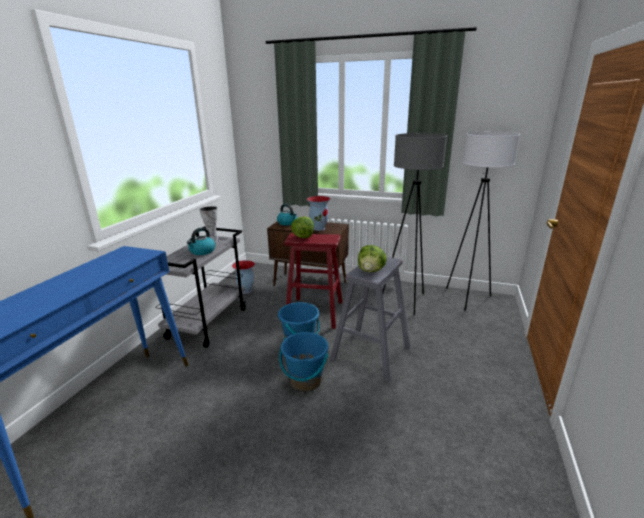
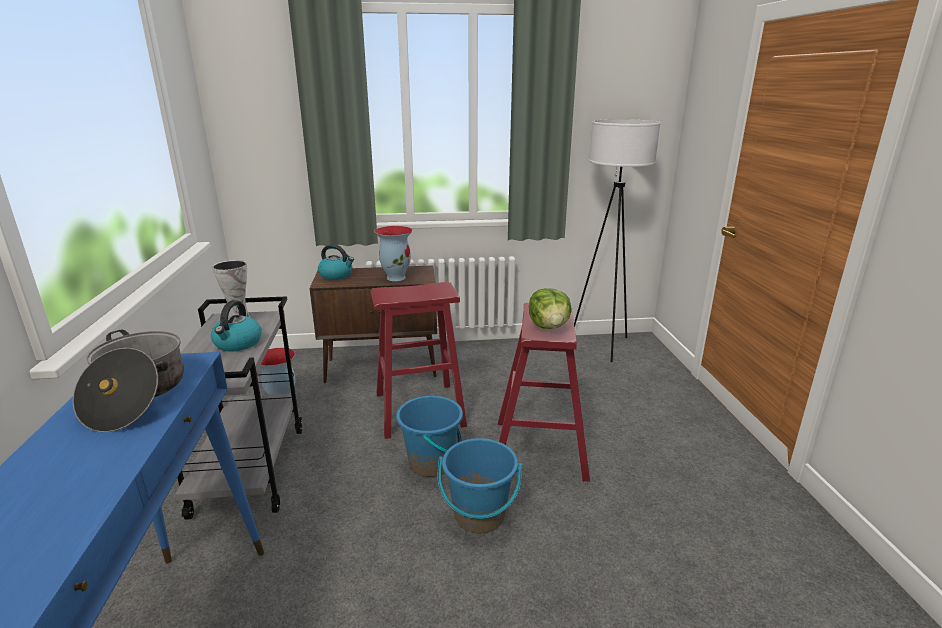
camera: 25 degrees left, 0 degrees up
(113, 264) = (137, 396): none -> cooking pot
(303, 237) = (397, 293): lettuce -> none
(371, 353) = (540, 449): grey stool -> red stool
(406, 301) = (534, 365): grey floor lamp -> none

